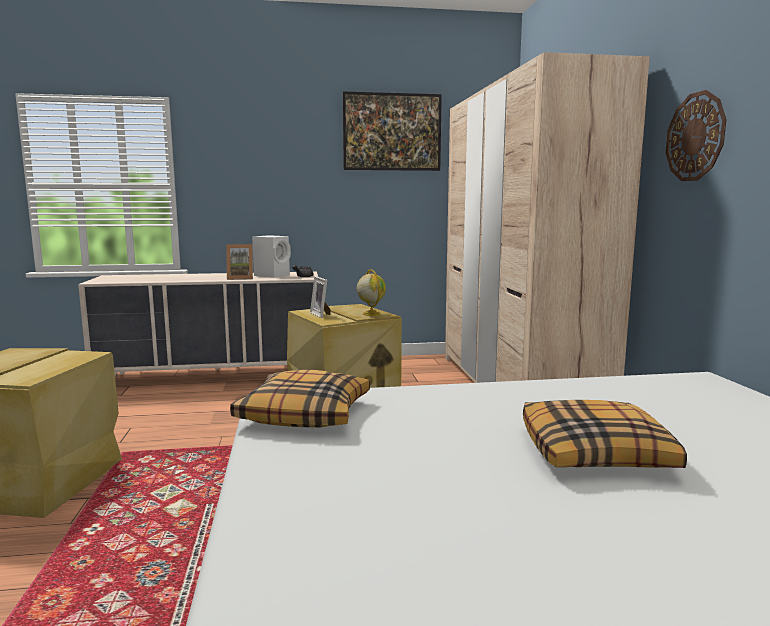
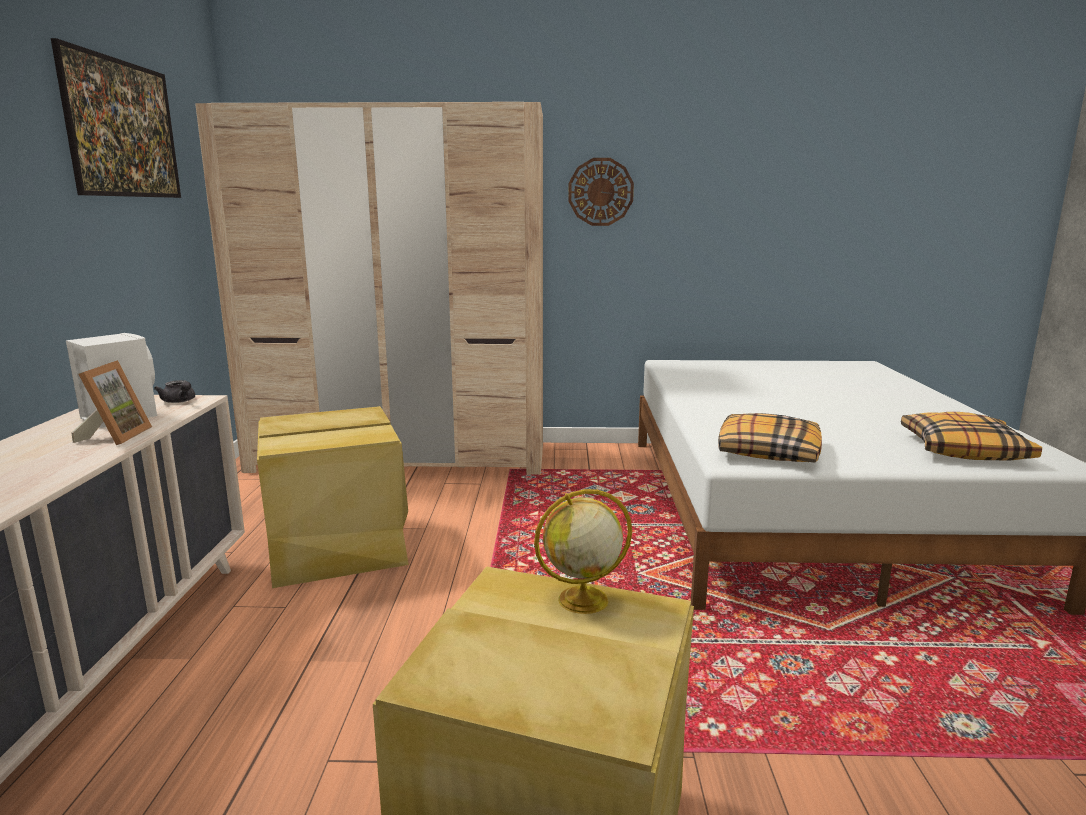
camera: 80 degrees left, 5 degrees up
(321, 315) = (323, 438): picture frame -> none
(371, 314) = (358, 415): globe -> globe (581, 600)
(595, 452) = (808, 397): pillow -> pillow (963, 450)

